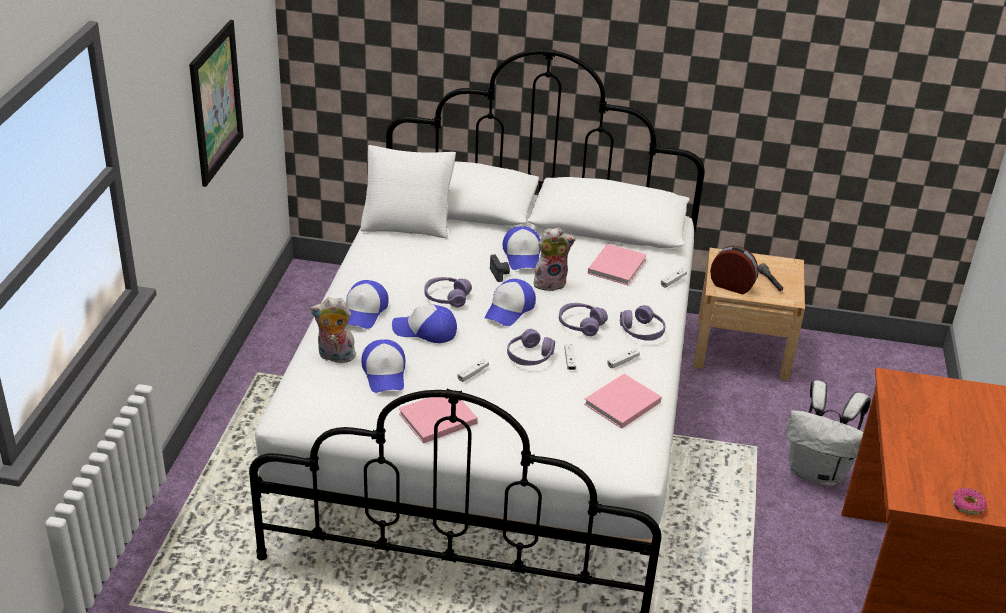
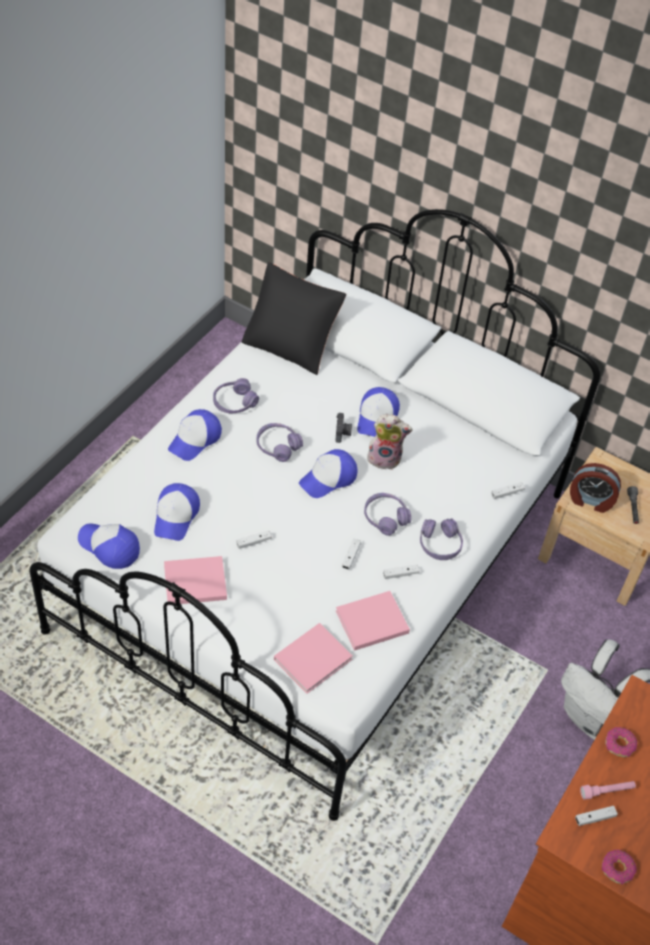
camera: 20 degrees right, 15 degrees up
(216, 102) = (112, 200): picture -> none
(335, 357) = (142, 483): plush toy -> none
(408, 222) = (291, 344): white pillow -> black pillow
(425, 331) = (237, 479): cap -> cap (109, 547)
(529, 356) = (316, 539): purple headphones -> purple headphones (234, 402)
(617, 265) = (462, 457): pink book -> pink book (314, 658)
(732, 285) = (590, 500): alarm clock -> alarm clock turned 150 degrees clockwise
(903, 418) = (619, 745): none -> donut
(917, 453) = (607, 791): none -> pink flashlight
(922, 475) = (595, 818): none -> white game controller

